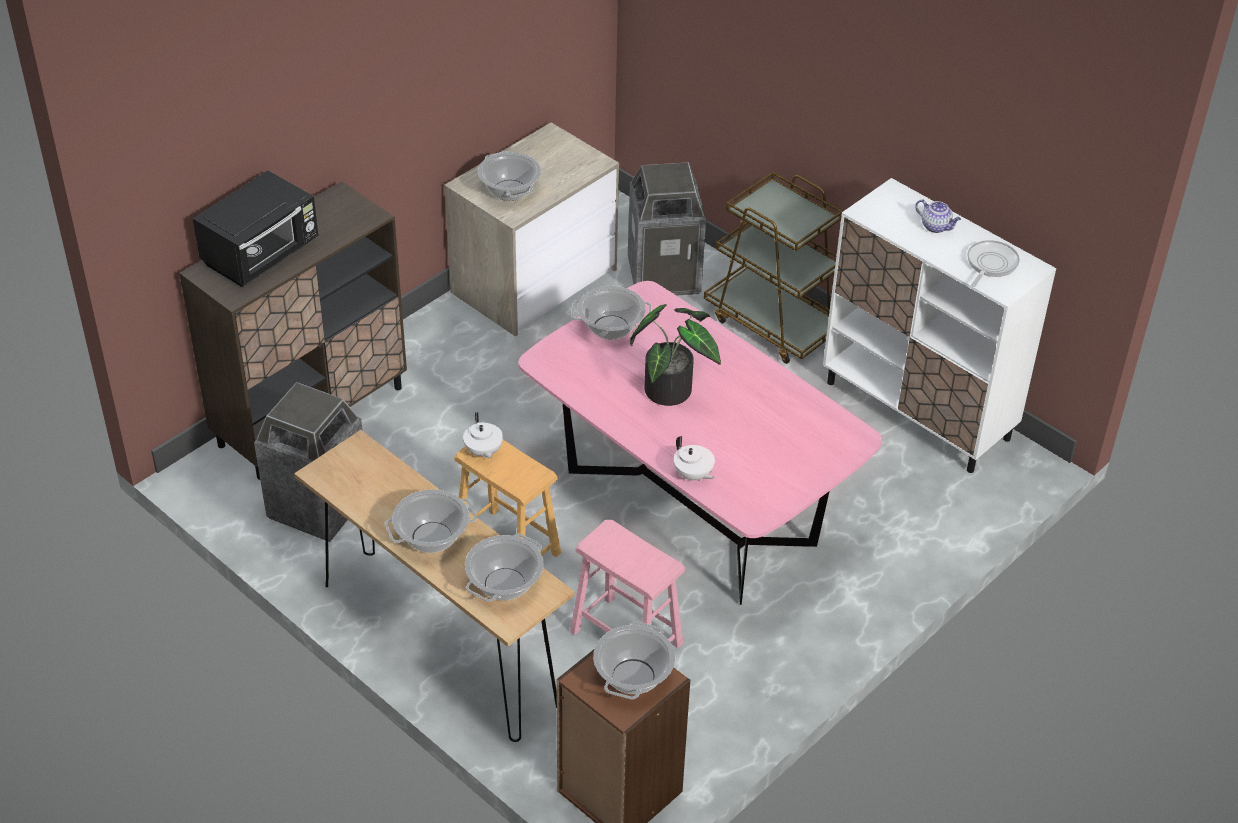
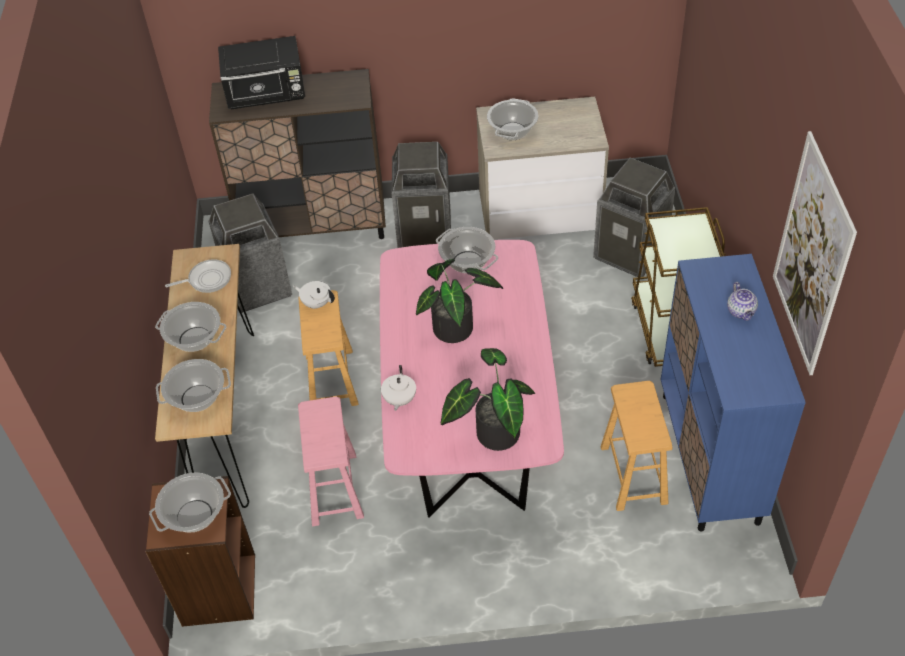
camera: 45 degrees right, 5 degrees up
(438, 358) = (425, 231): none -> trash can
(483, 452) = (316, 303): white teapot -> white teapot turned 90 degrees clockwise
(805, 453) = (492, 432): none -> potted plant
(873, 461) = (634, 474): none -> brown stool
(918, 411) = (710, 457): white cabinet -> blue cabinet
(990, 264) = (750, 367): frying pan -> frying pan (207, 279)
(1008, 131) = (811, 256): none -> picture

